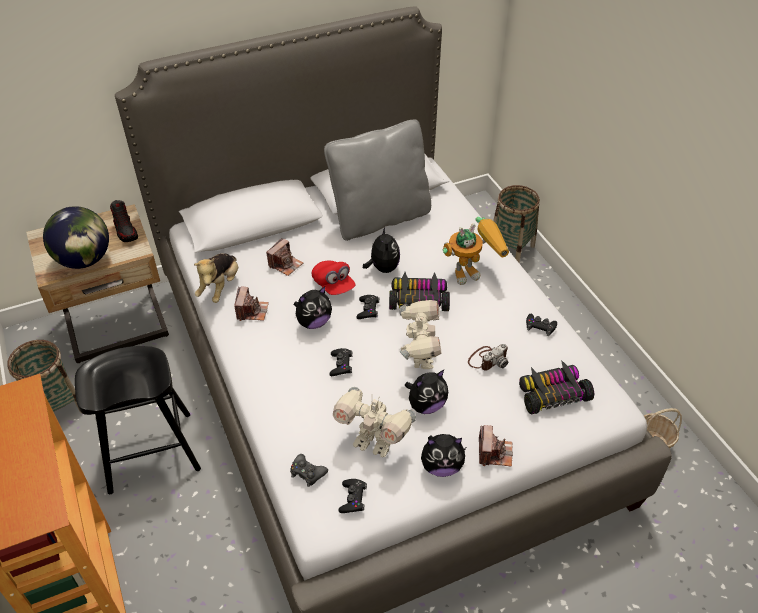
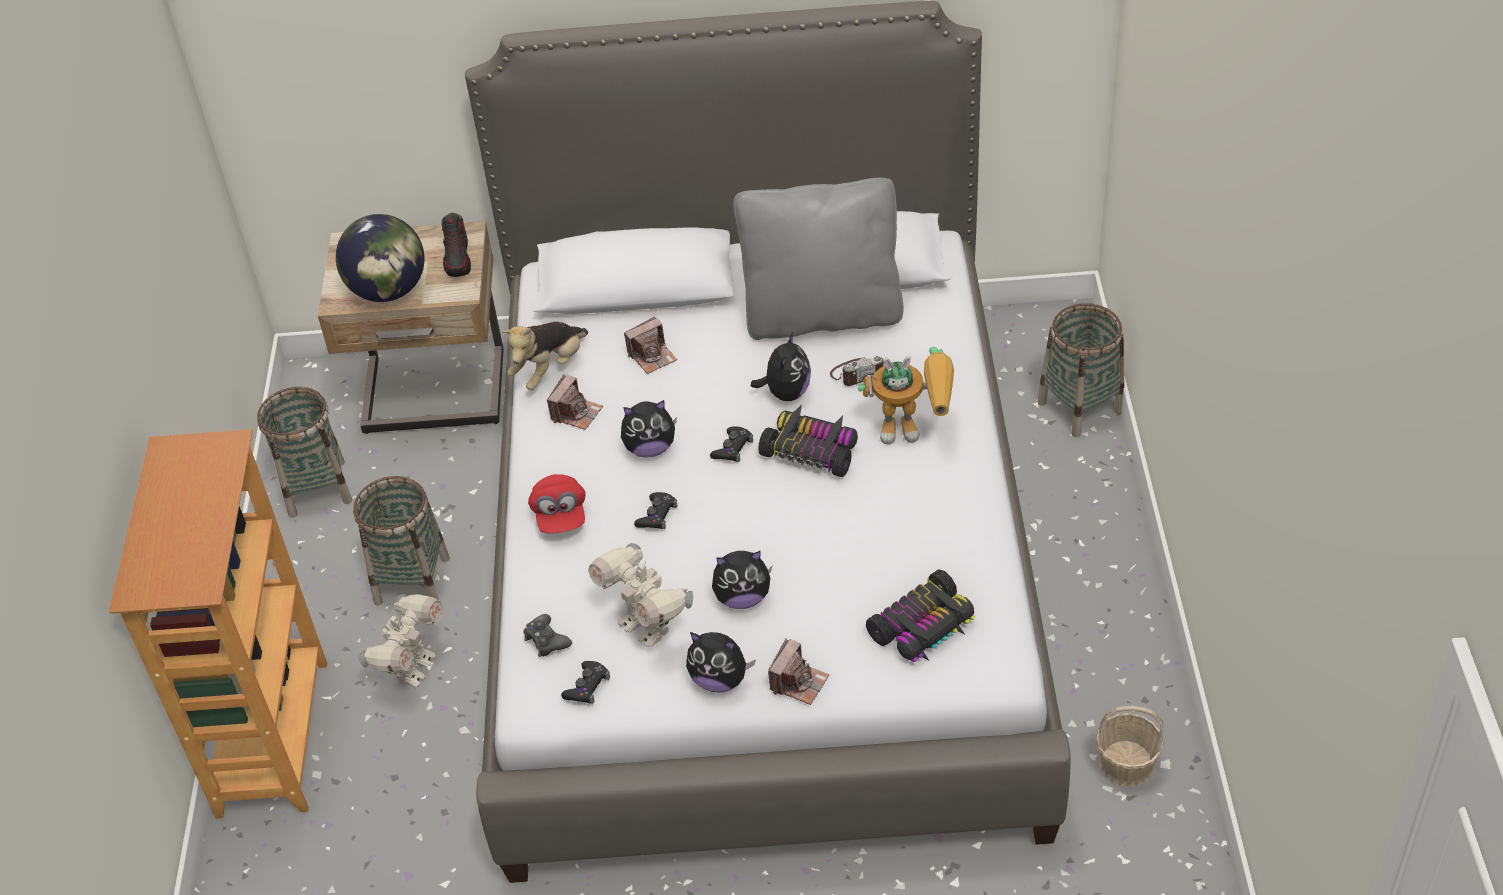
camera: 25 degrees right, 0 degrees up
(150, 452) = (412, 580): black stool -> basket
(333, 285) = (703, 402): red cap -> red cap (560, 515)
(419, 358) = (768, 533): toy robot -> toy robot (412, 668)
(487, 359) = (861, 559): camera -> camera (858, 374)
(540, 326) = (965, 532): black game controller -> none
(552, 393) = (924, 627): toy car -> toy car turned 135 degrees clockwise

